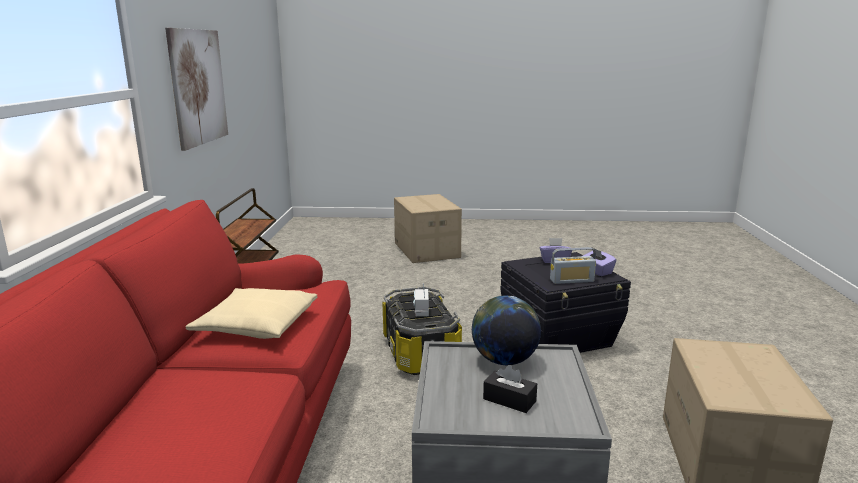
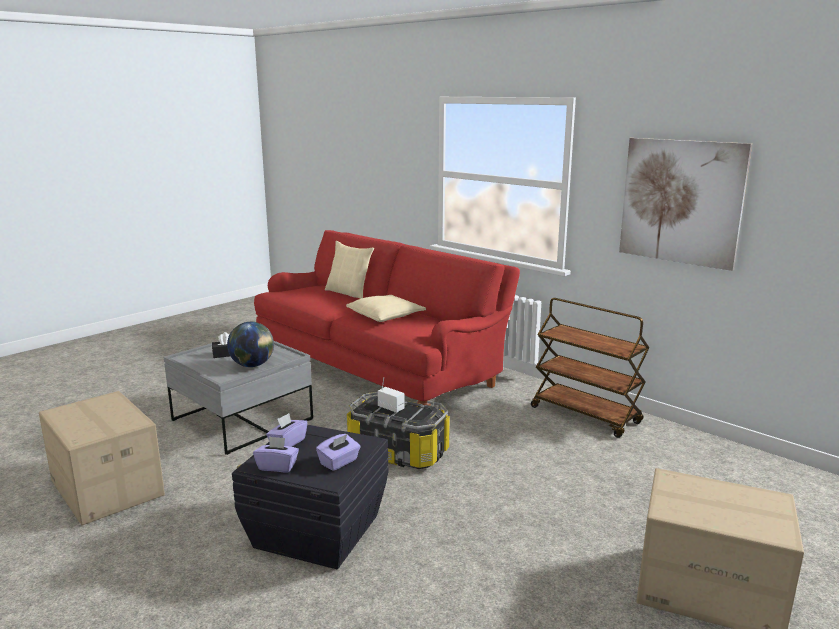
camera: 130 degrees right, 0 degrees up
(132, 407) = (349, 293): none -> beige pillow
(572, 280) = (287, 443): radio -> purple tissue box

